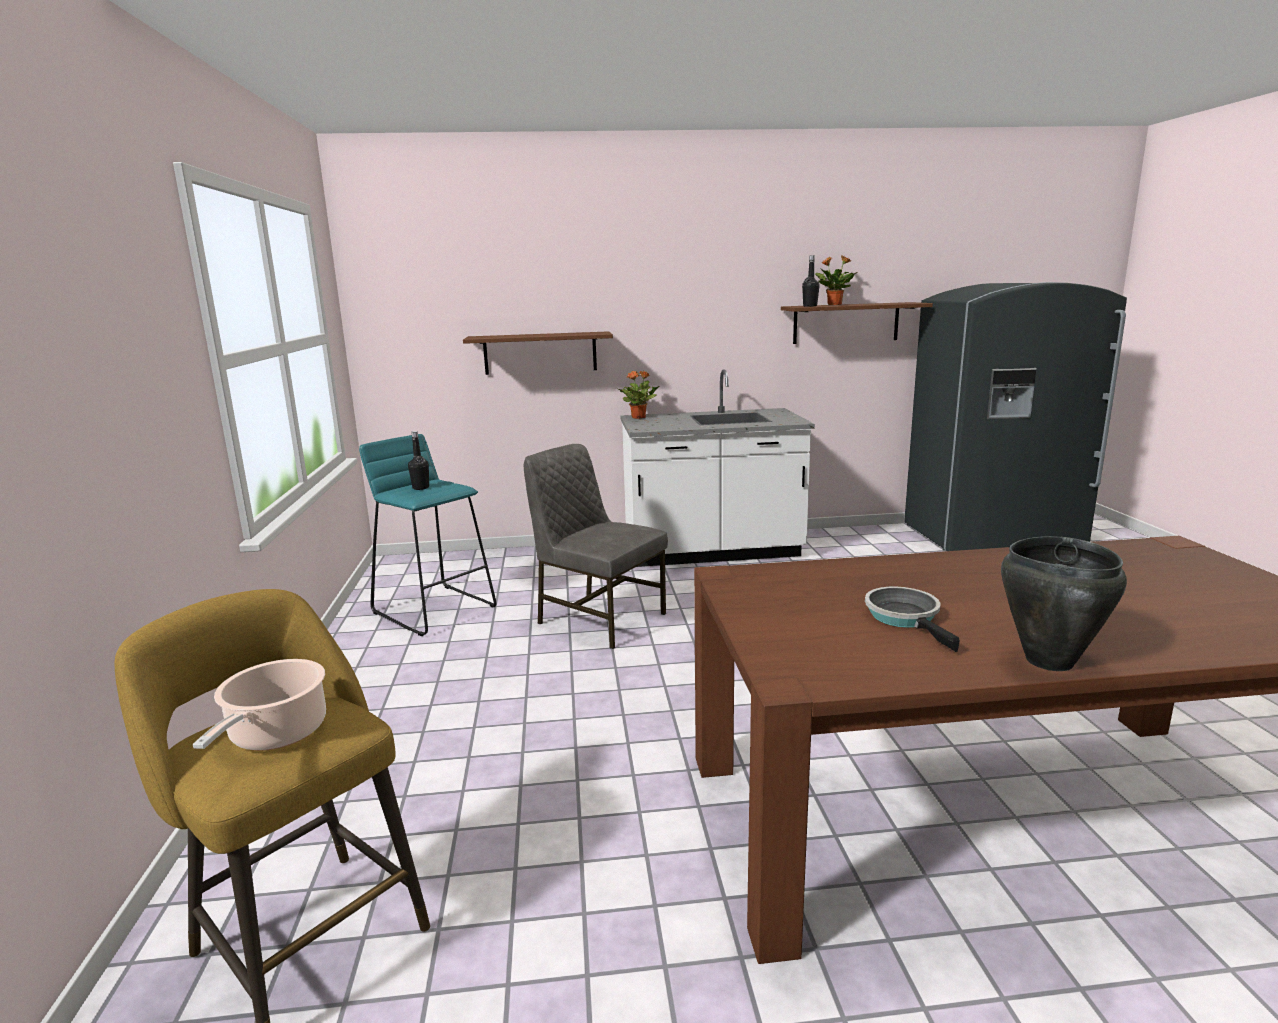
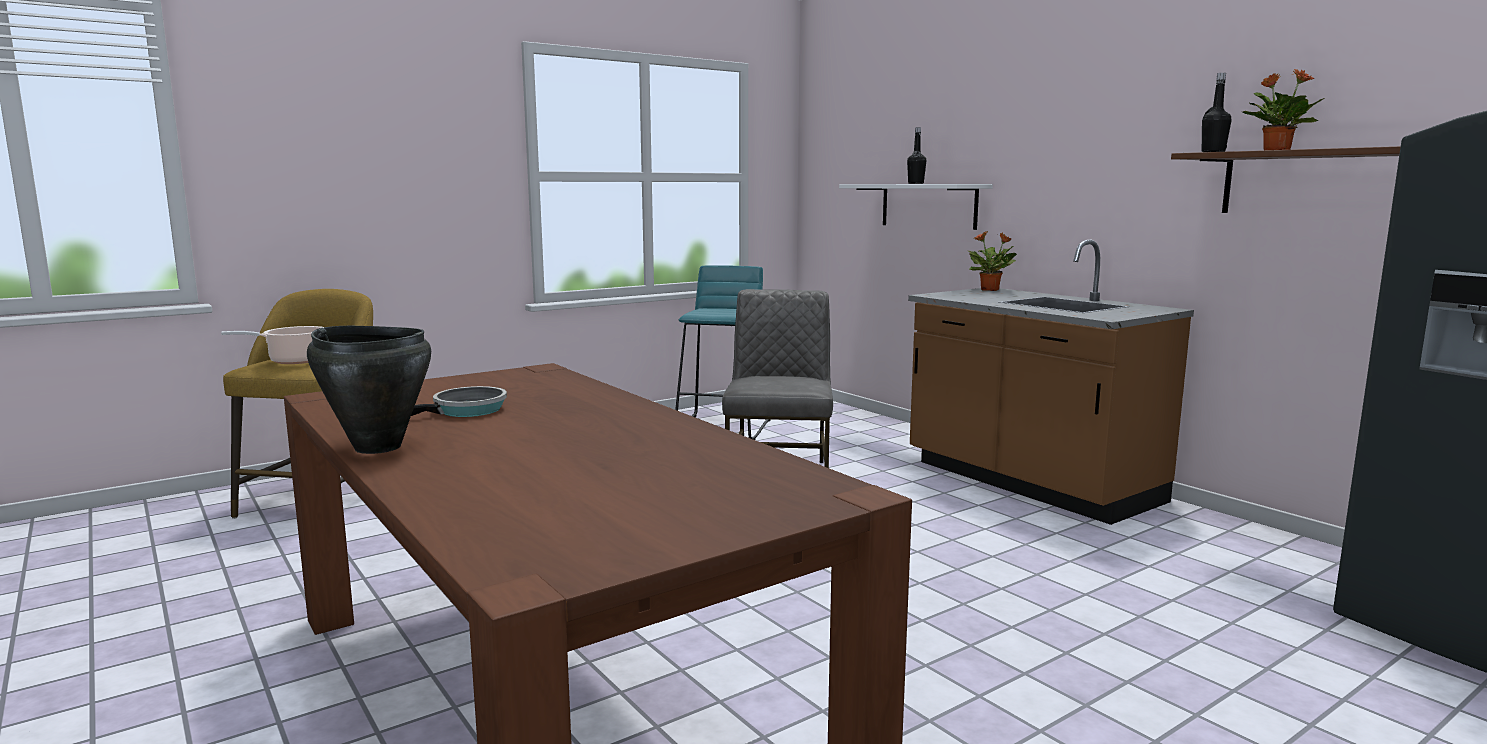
camera: 60 degrees right, 5 degrees down
(421, 488) = (720, 310): black bottle -> black bottle (915, 183)
(540, 353) = (928, 205): brown shelf -> white shelf
(712, 552) = (1029, 483): white counter -> brown counter

